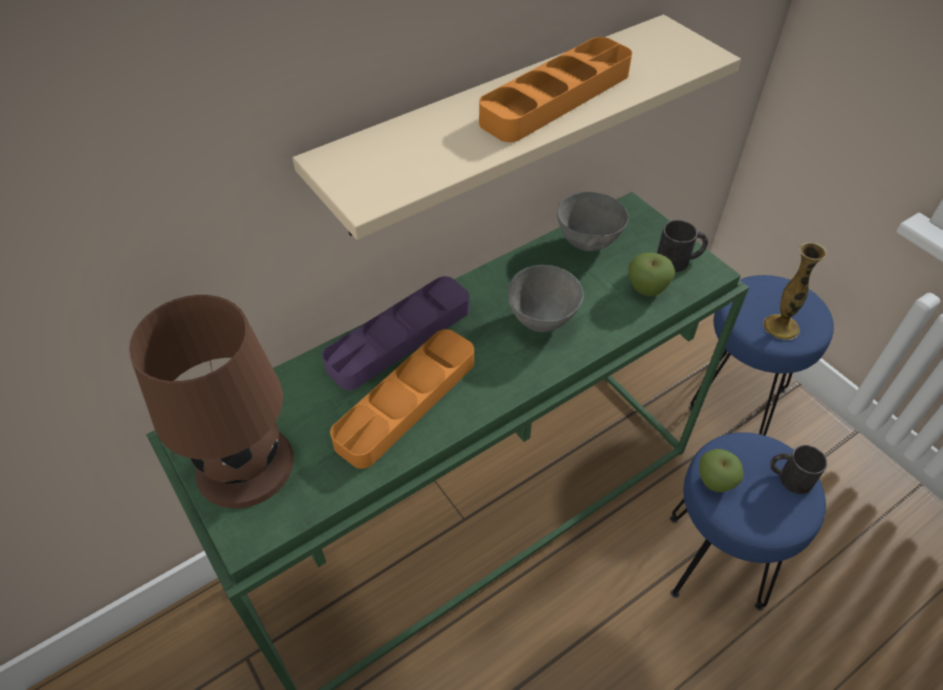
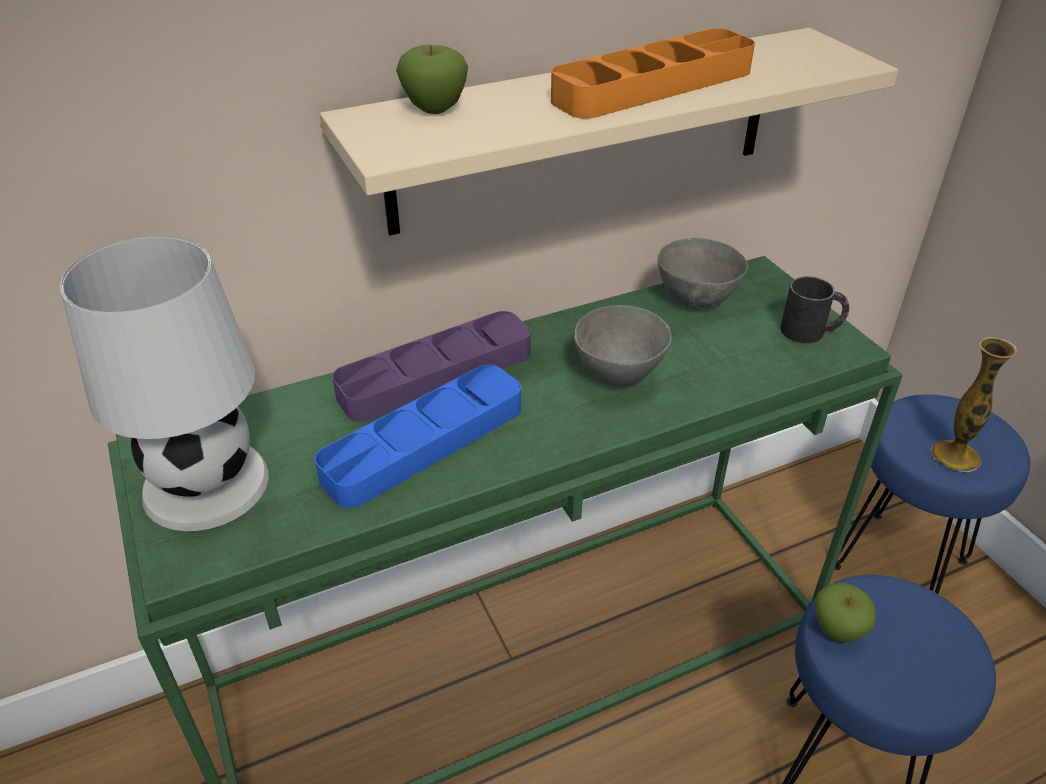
camera: 10 degrees right, 10 degrees down
(243, 464) = (205, 483): brown table lamp -> white table lamp
(406, 402) = (424, 442): orange tray -> blue tray
(646, 289) = (762, 357): apple -> apple (434, 109)
(789, 477) = (944, 640): black mug -> none

